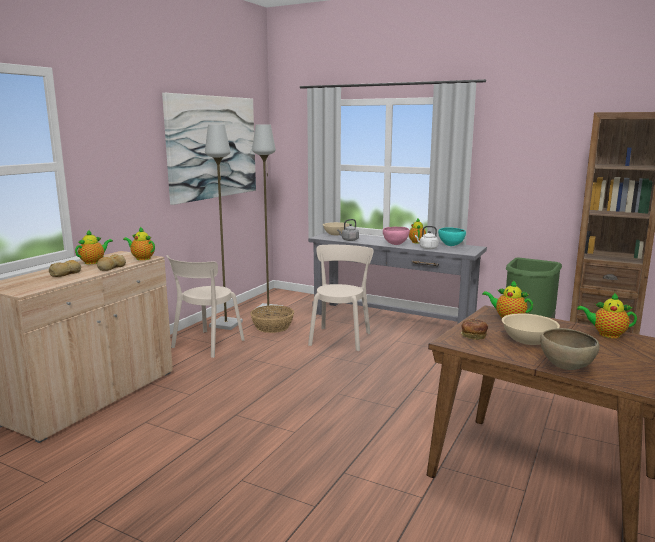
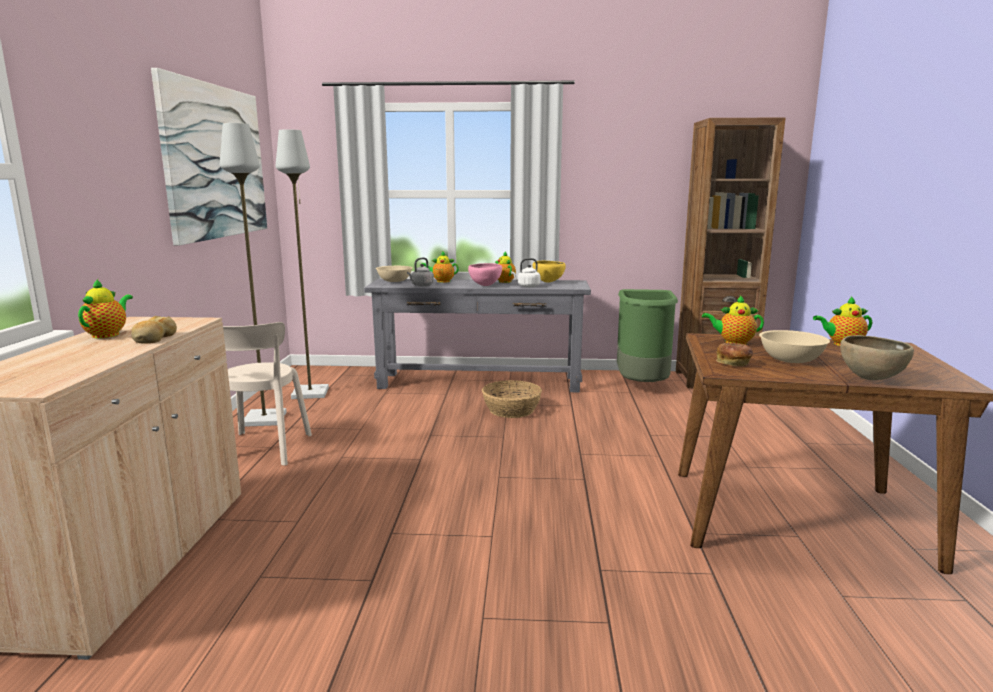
camera: 25 degrees left, 0 degrees up
(66, 273) = (81, 354): bread -> none
(142, 258) = (187, 322): teapot -> teapot (441, 281)
(272, 327) = (335, 412): basket -> basket (511, 410)
(340, 338) = (438, 411): beige chair -> none
(451, 246) = (548, 282): turquoise bowl -> yellow bowl

